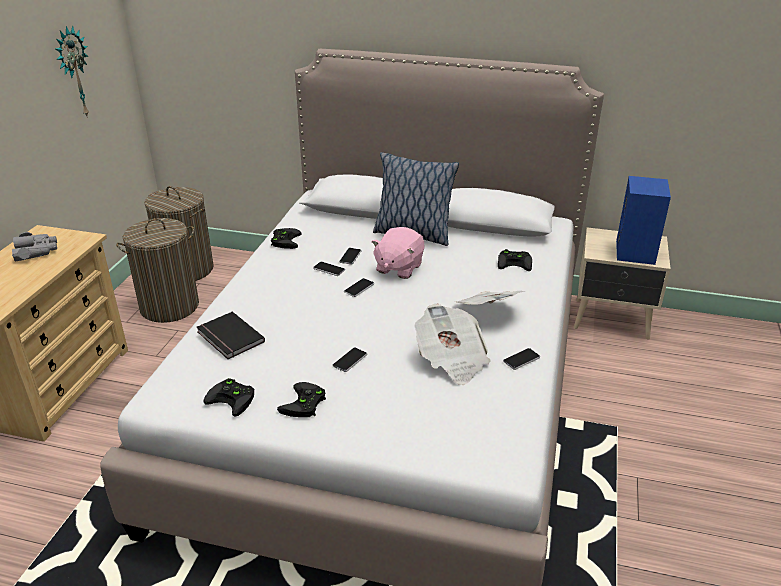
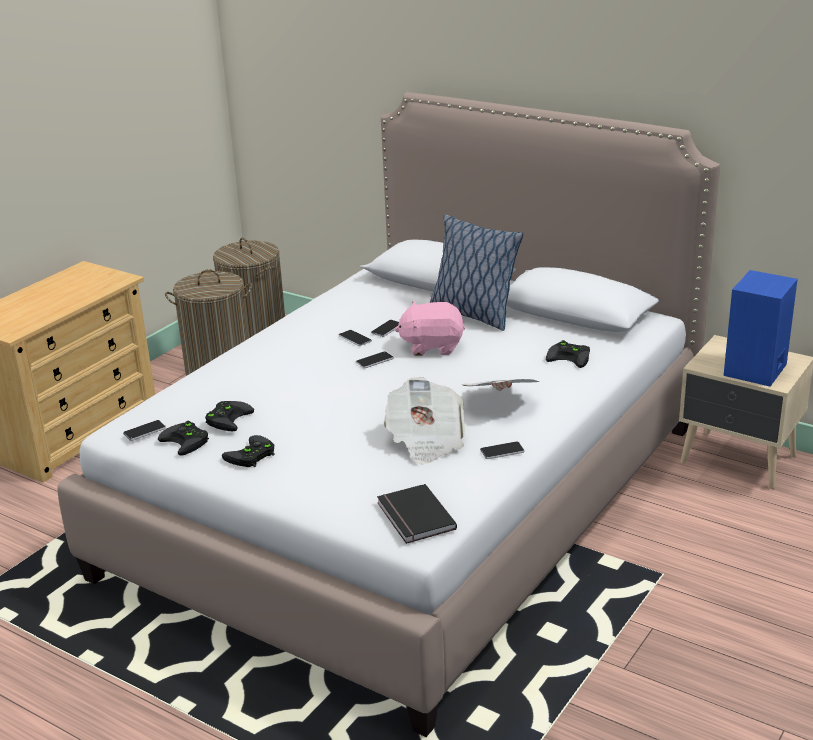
camera: 20 degrees right, 5 degrees down
(36, 251) = (70, 285): grey binoculars -> none
(73, 72) = (148, 104): wall clock -> none
(229, 338) = (213, 388): black book -> black book (414, 517)
(284, 240) = (327, 304): black game controller -> black game controller (227, 418)
(350, 360) = (320, 425): phone -> phone (144, 431)
(398, 268) = (432, 346): pink plush toy -> pink plush toy turned 45 degrees clockwise

